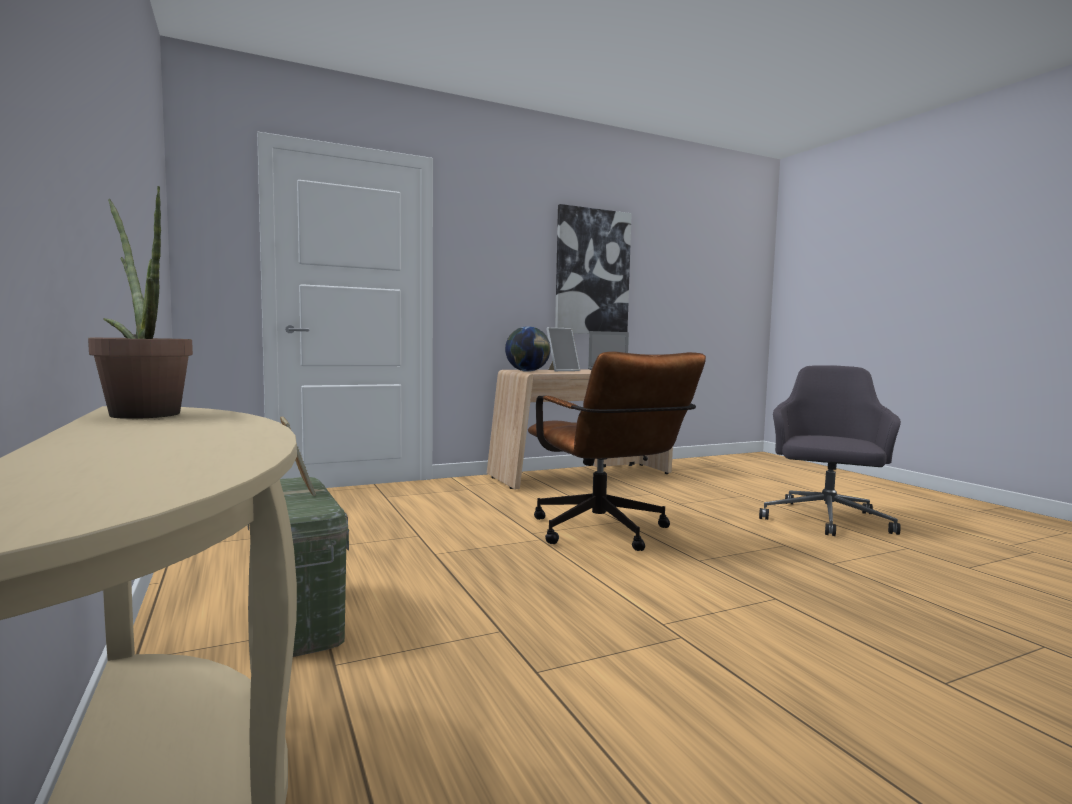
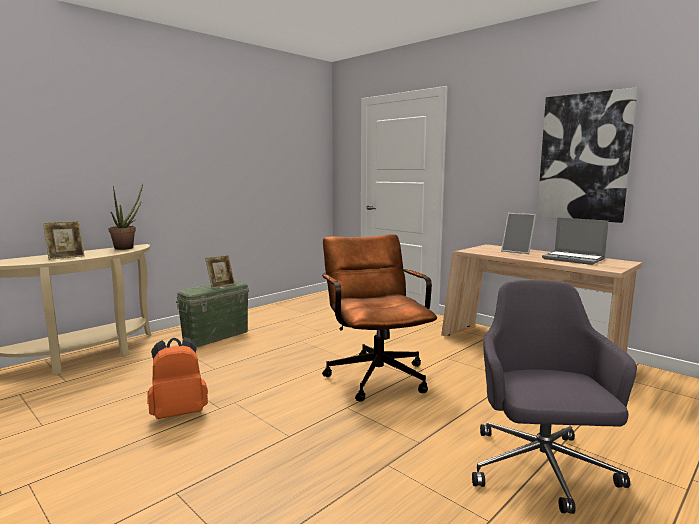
camera: 70 degrees right, 5 degrees up
(184, 443) = (66, 257): none -> picture frame
(527, 371) = (478, 248): globe -> none
(605, 534) = (375, 373): brown office chair -> brown office chair turned 120 degrees clockwise
(692, 674) = (179, 413): none -> orange backpack
(826, 520) = (541, 470): grey office chair -> grey office chair turned 90 degrees counterclockwise

